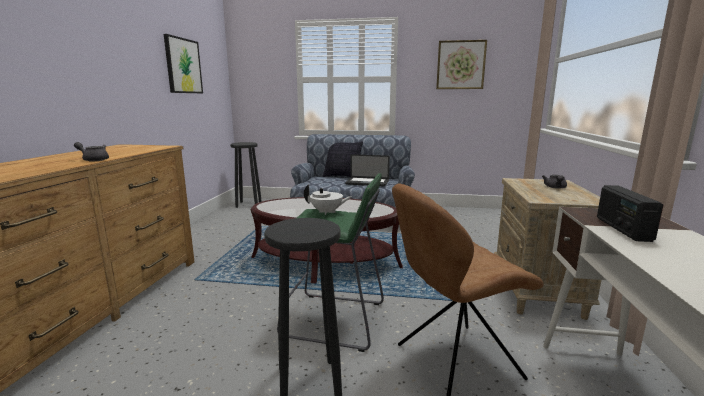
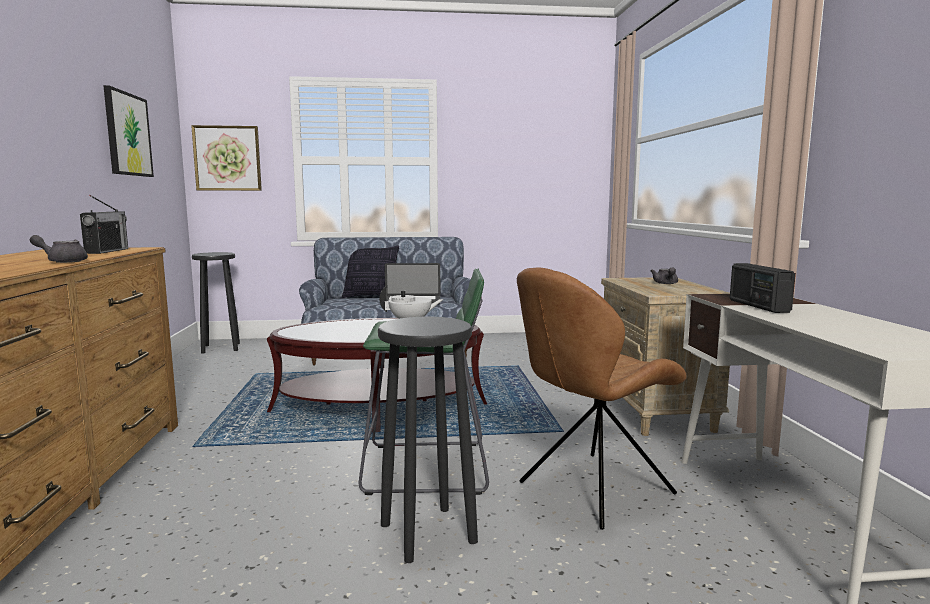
camera: 15 degrees left, 5 degrees down
(140, 149) = (107, 251): none -> radio
(460, 65) = (520, 144): picture -> picture (227, 158)

